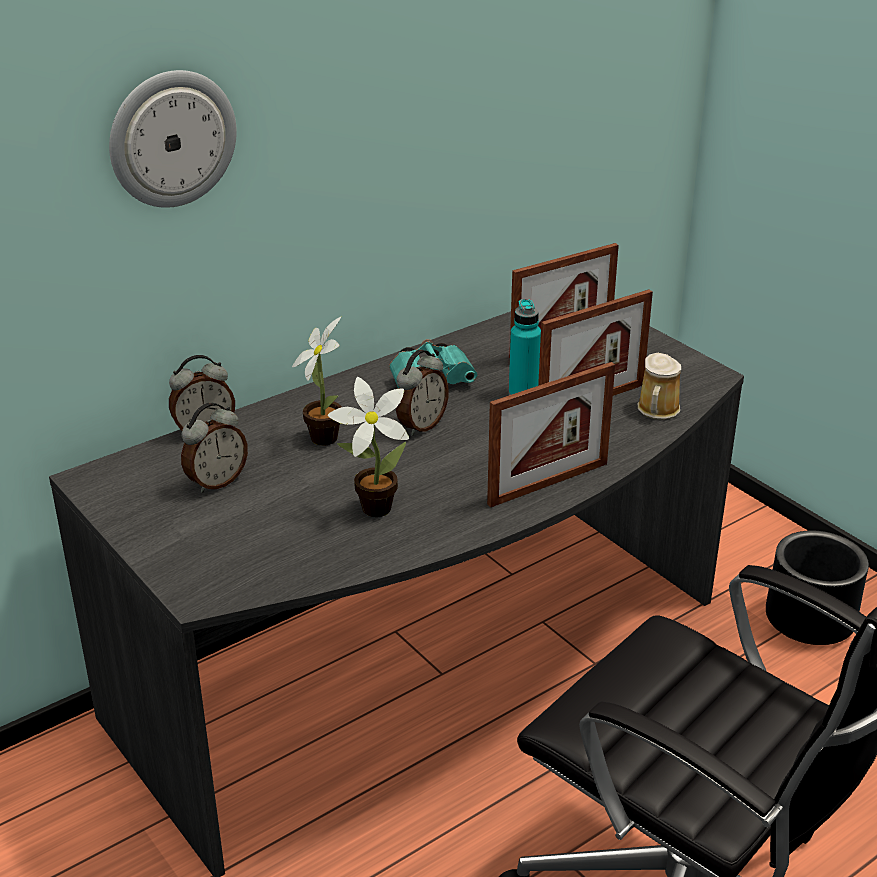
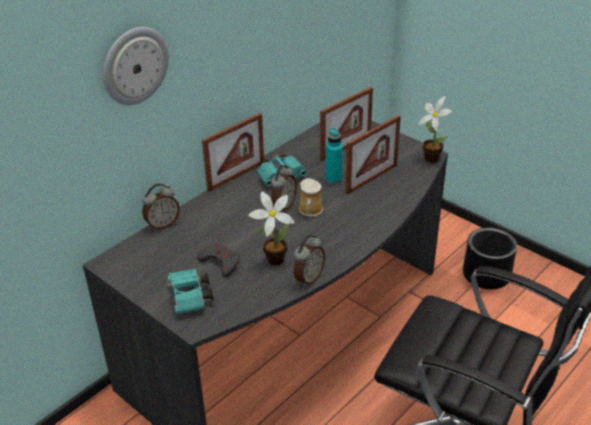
camera: 10 degrees left, 5 degrees up
(207, 551) = (190, 299): none -> turquoise binoculars
(216, 482) = (180, 255): alarm clock -> alarm clock (308, 278)
(280, 501) = (220, 262): none -> grey game controller
(324, 435) = (232, 218): potted plant -> potted plant (430, 157)
(548, 483) = (363, 232): picture frame -> picture frame (236, 176)
(657, 411) = (408, 180): mug -> mug (310, 211)

